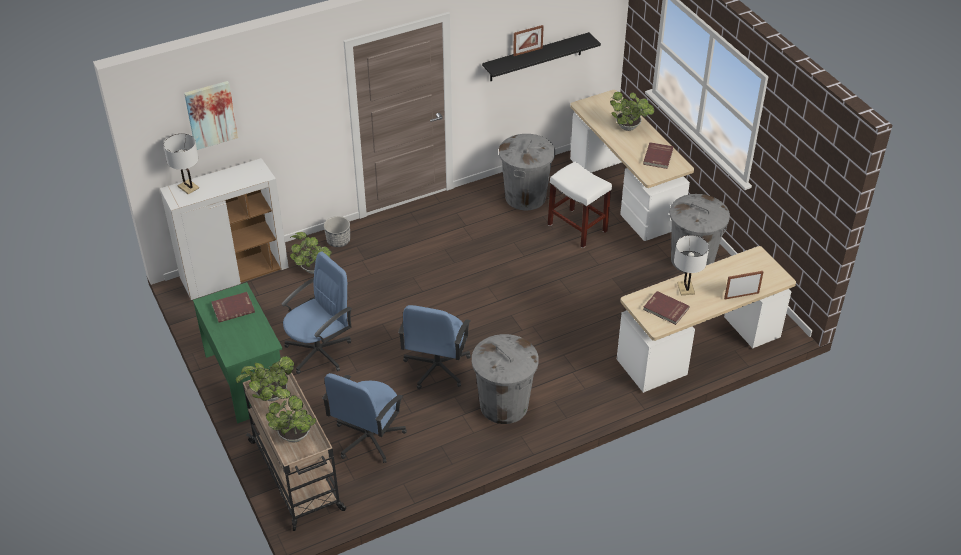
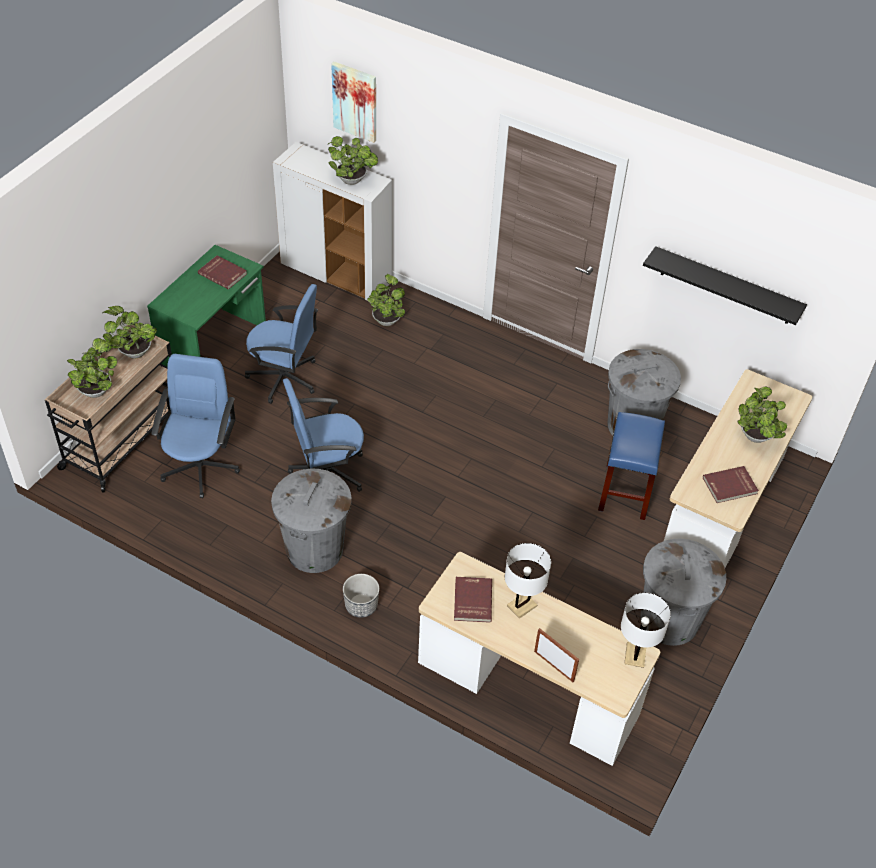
camera: 55 degrees right, 5 degrees up
(188, 187) = (311, 157): white table lamp -> white table lamp (635, 655)
(242, 177) = (353, 181): none -> potted plant
(338, 241) = (439, 318): planter -> planter (361, 605)
(368, 438) = (201, 466): blue office chair -> blue office chair turned 105 degrees clockwise
(528, 51) = (713, 271): picture frame -> none
(576, 228) = (625, 491): white stool -> blue stool

